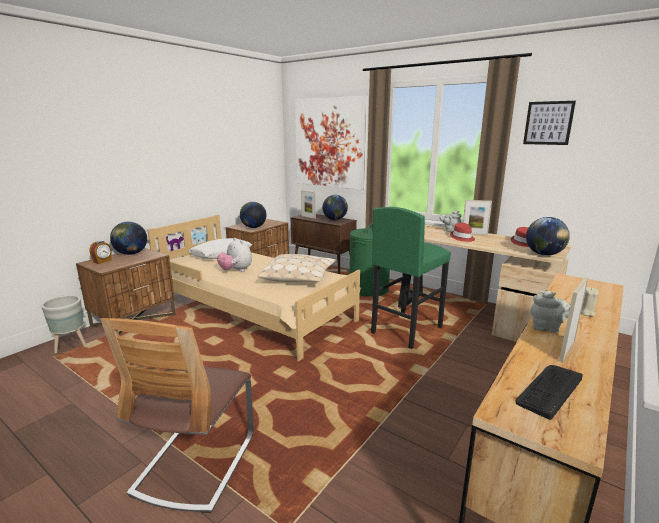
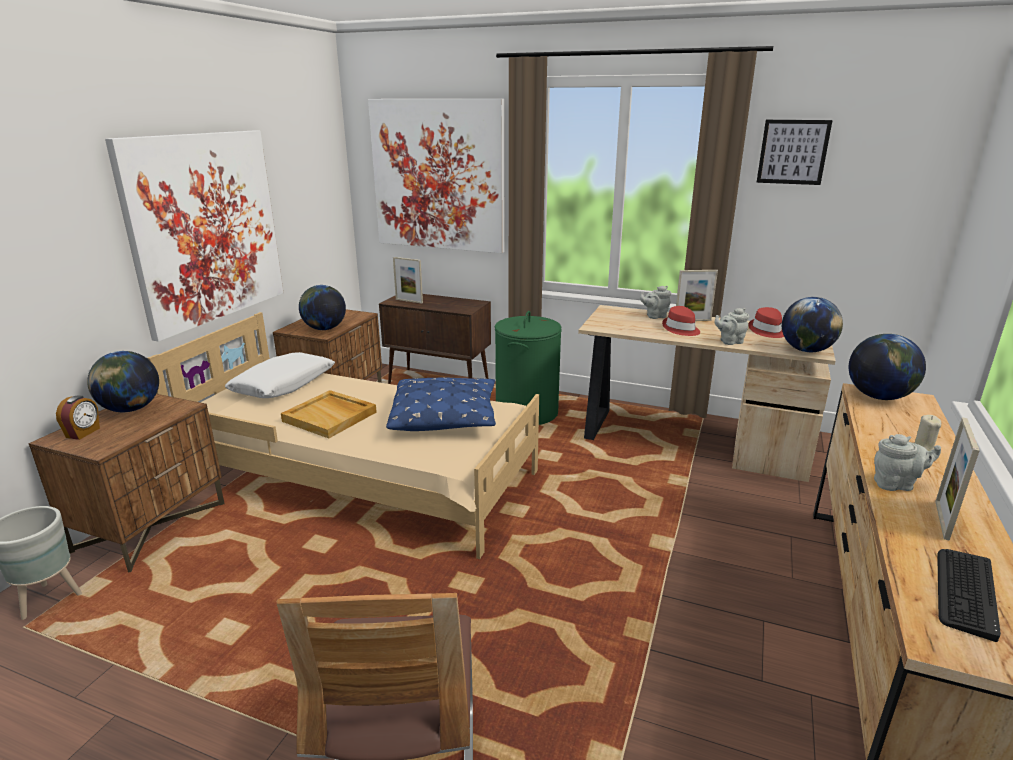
camera: 15 degrees left, 5 degrees up
(189, 164) = (206, 228): none -> picture
(236, 271) = (330, 416): plush toy -> beige tray
(299, 277) = (445, 417): beige pillow -> blue pillow
(335, 219) = (456, 303): globe -> globe (878, 396)
(406, 330) = (613, 478): green stool -> none
(491, 246) = (729, 342): none -> grey teapot

